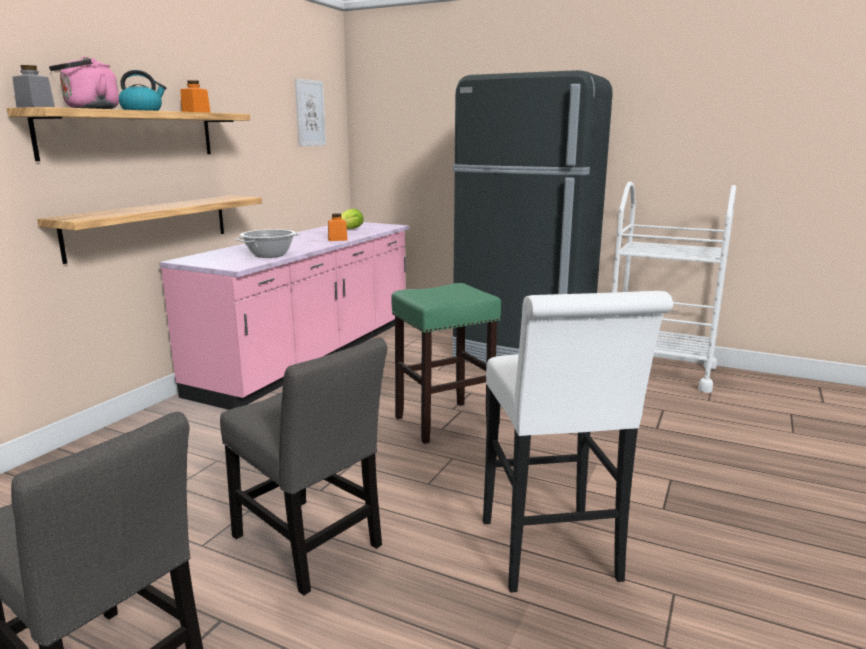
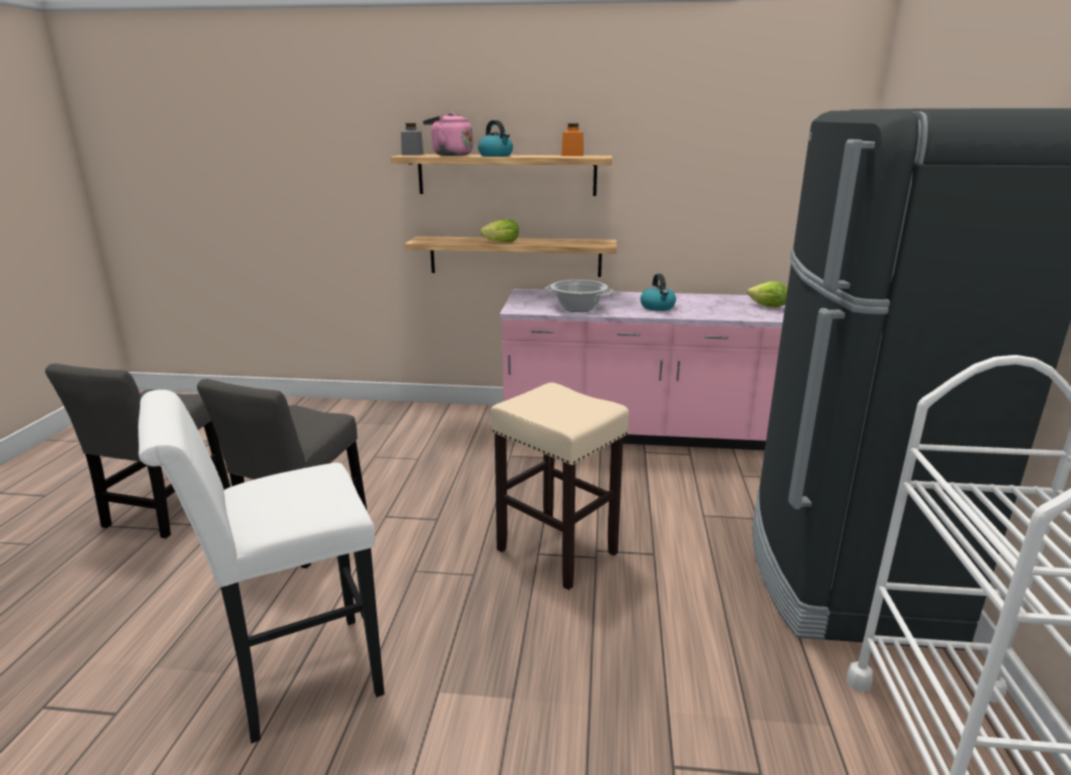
camera: 70 degrees right, 5 degrees up
(165, 207) = (501, 242): none -> lettuce
(307, 242) = (658, 307): none -> kettle
(310, 113) = (778, 151): picture -> none
(337, 239) = (694, 313): orange jar -> none
(445, 421) = (558, 551): green stool -> beige stool

